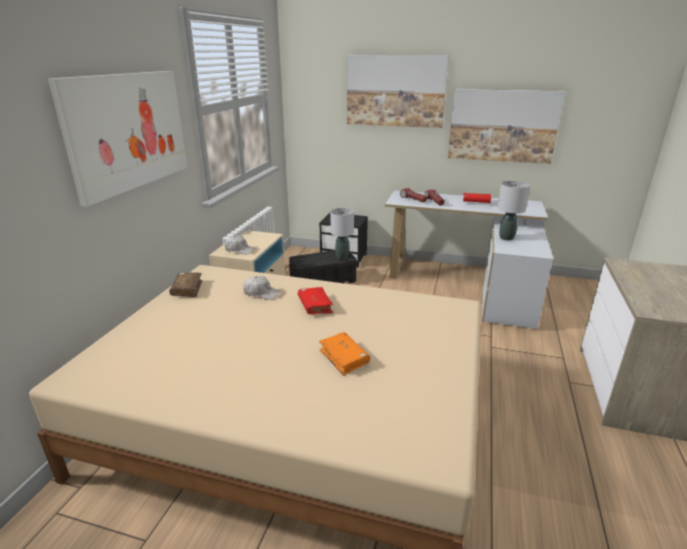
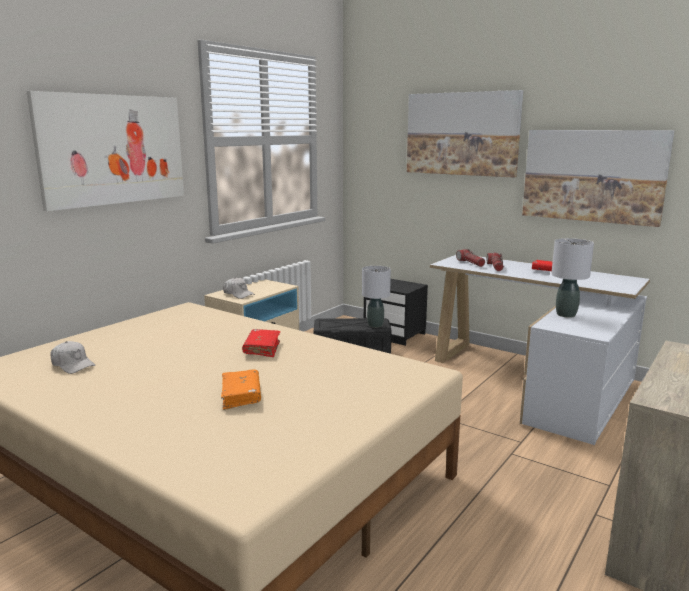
camera: 20 degrees right, 10 degrees down
(187, 289) = (154, 319): brown book -> none
(261, 293) = (220, 331): white cap -> white cap (72, 365)

